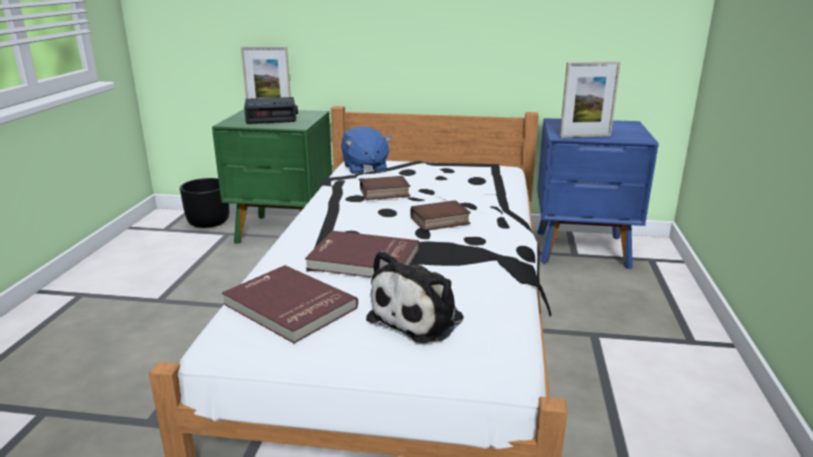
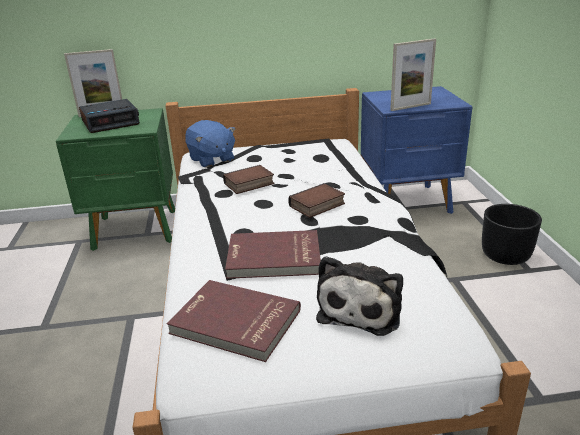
camera: 15 degrees left, 5 degrees up
(209, 222) = (53, 232): black planter -> black planter (506, 255)

